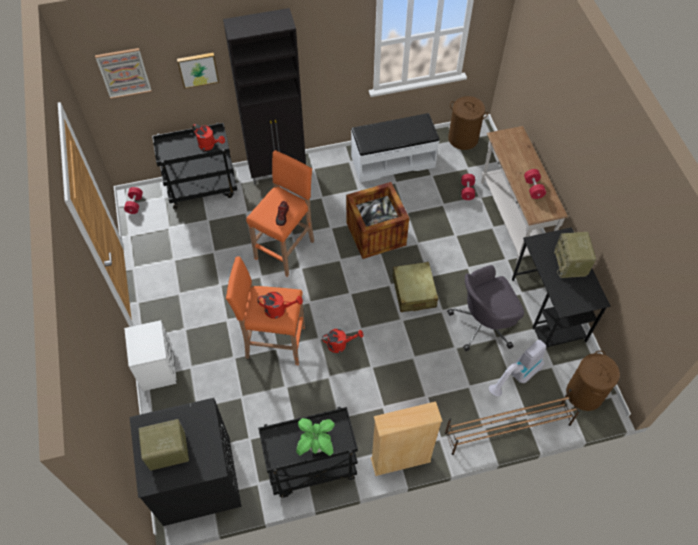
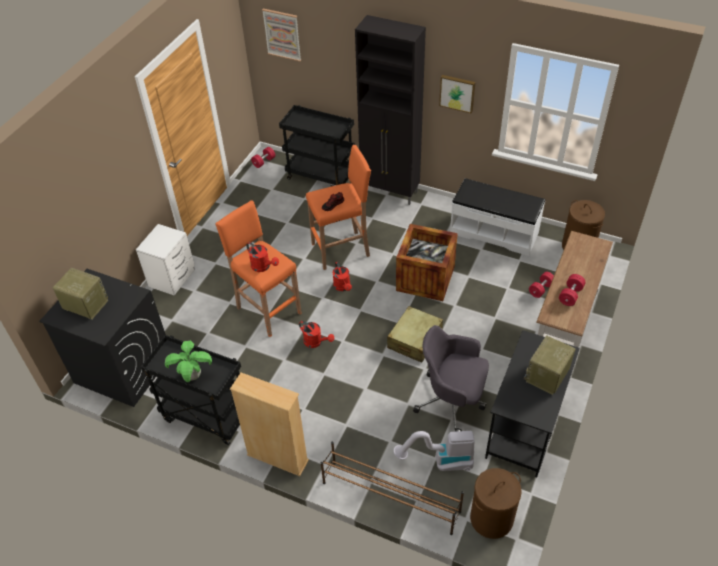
camera: 40 degrees right, 10 degrees down
(198, 69) = (341, 57): picture -> picture (457, 93)
(209, 145) = (330, 131): red watering can -> red watering can (343, 287)

